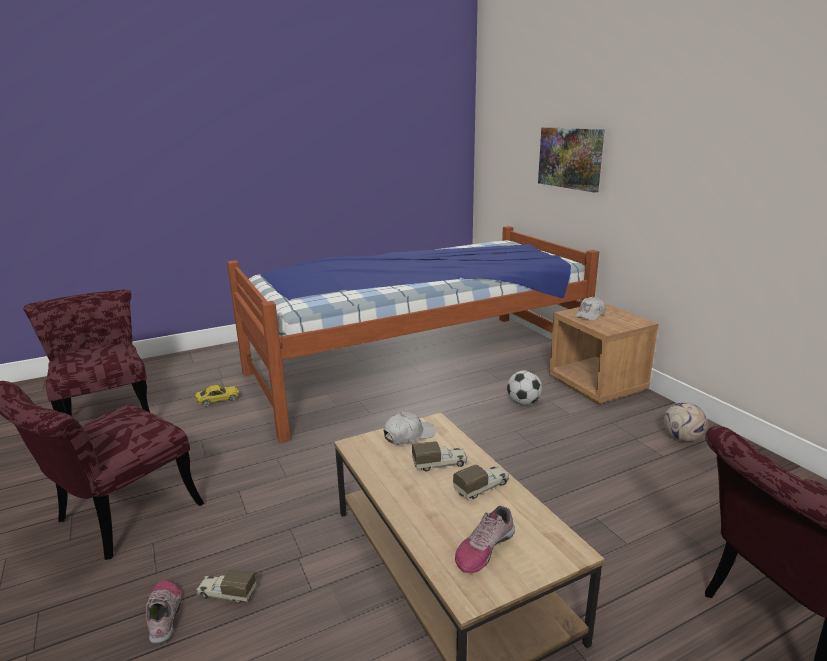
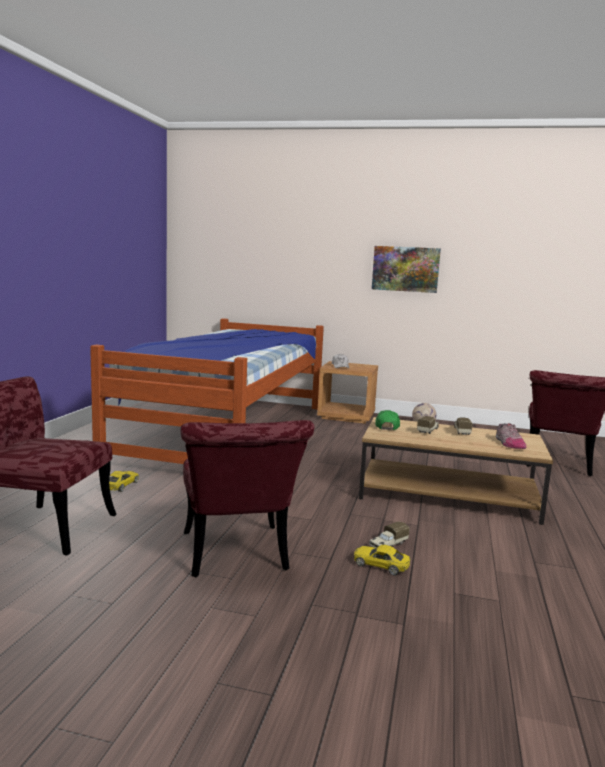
camera: 50 degrees left, 10 degrees down
(165, 614) = (381, 565): shoe -> yellow toy car
(408, 435) = (387, 426): white cap -> green cap
(523, 402) = (330, 431): football -> none
(570, 158) = (286, 262): picture -> picture (405, 269)

